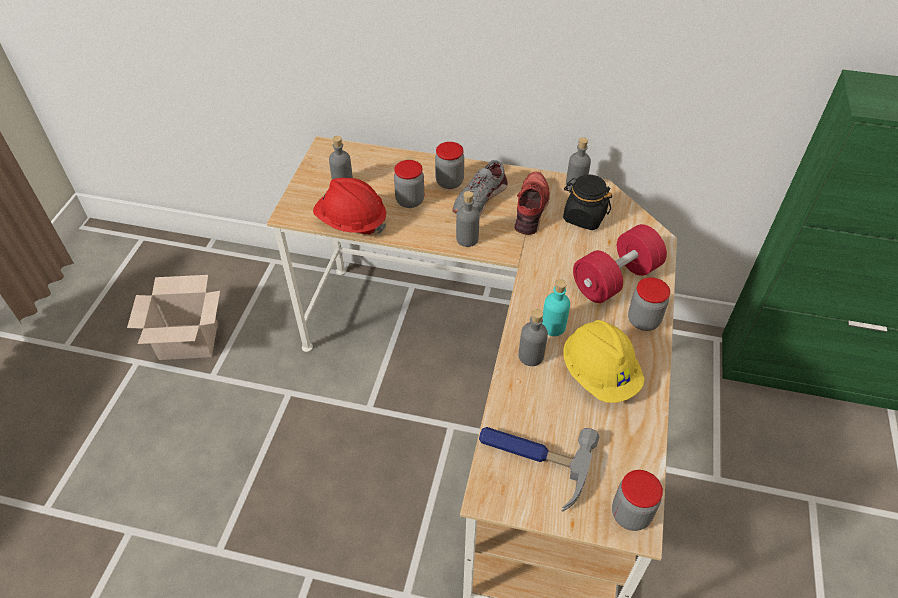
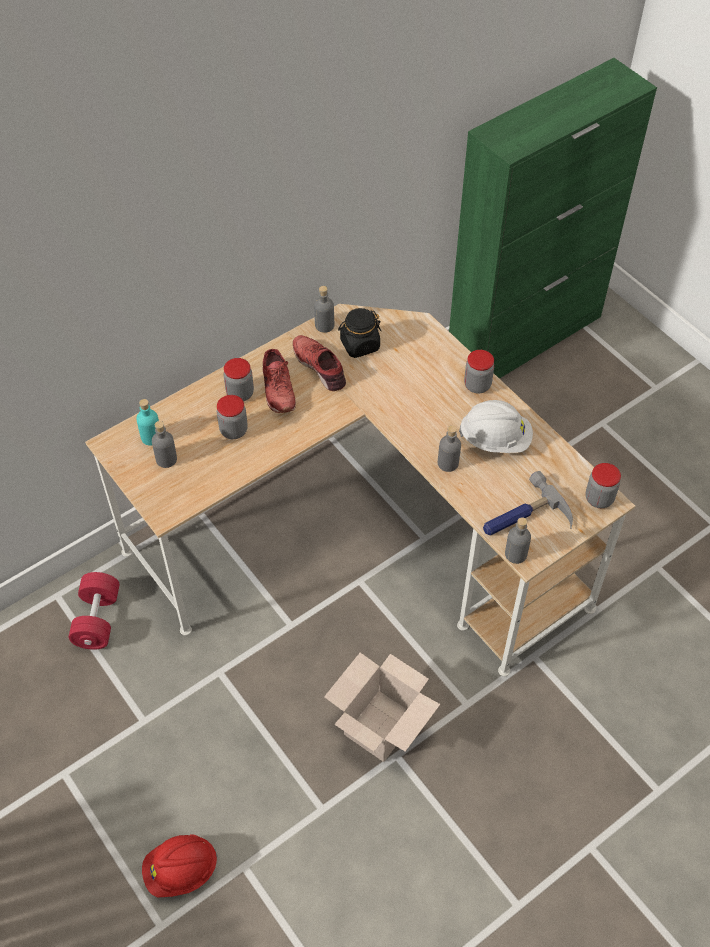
camera: 50 degrees left, 5 degrees up
(190, 340) = (83, 716): cardboard box -> cardboard box (381, 724)
(351, 222) = (217, 481): red hard hat -> red hard hat (181, 871)
(467, 239) = (310, 424): grey bottle -> grey bottle (515, 554)
(479, 199) = (277, 389): grey shoe -> red shoe
(553, 326) = (436, 434): turquoise bottle -> turquoise bottle (151, 437)
(599, 374) = (495, 439): yellow hard hat -> white hard hat
(615, 279) = (430, 372): red dumbbell -> red dumbbell (97, 620)

